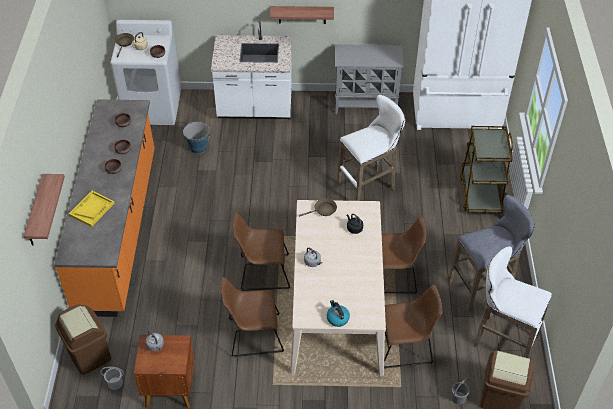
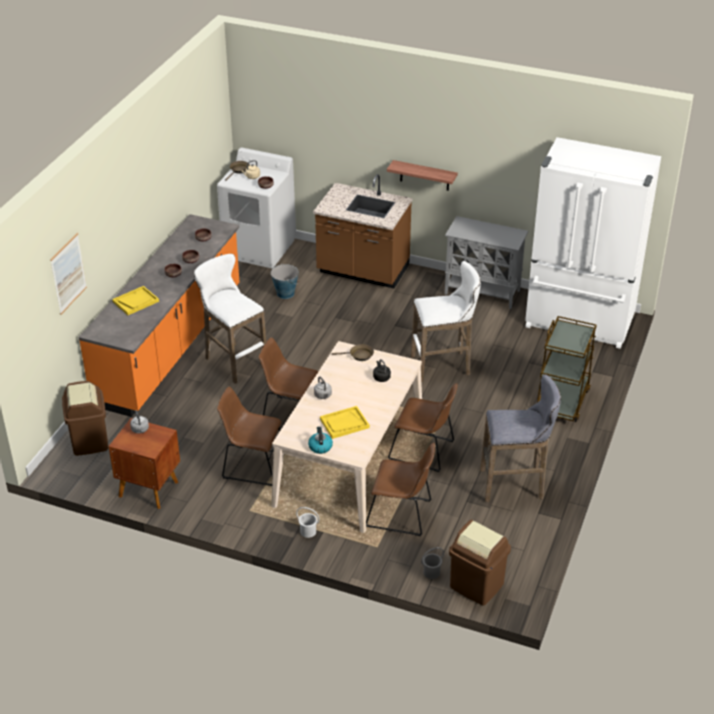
camera: 20 degrees right, 10 degrees down
(35, 212) = (68, 273): shelf -> picture
(115, 383) = (101, 470): white bucket -> white bucket (308, 532)
(255, 108) = (362, 271): white counter -> brown counter
(346, 287) = (344, 423): none -> yellow tray
(502, 340) = (508, 536): white stool -> white stool (233, 361)

